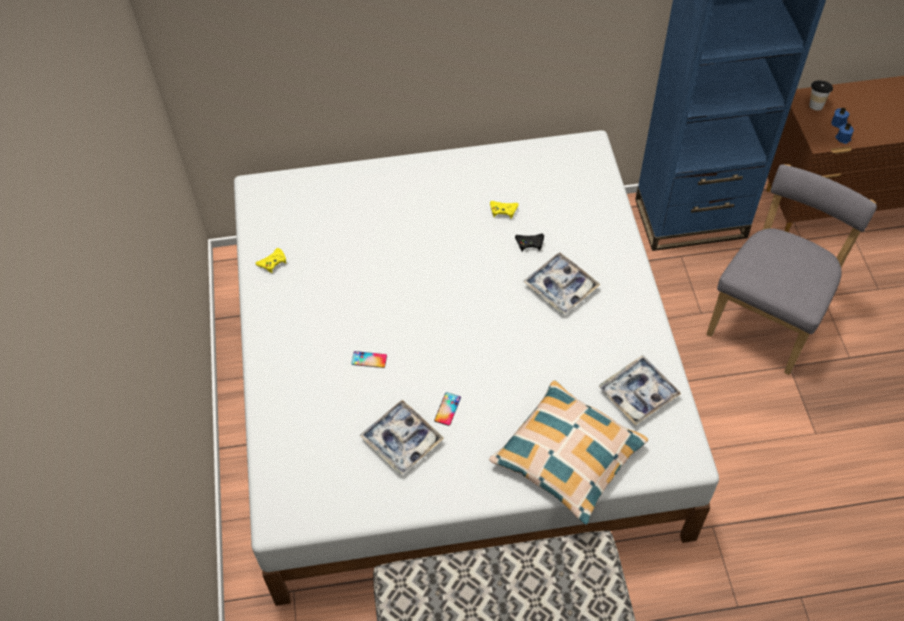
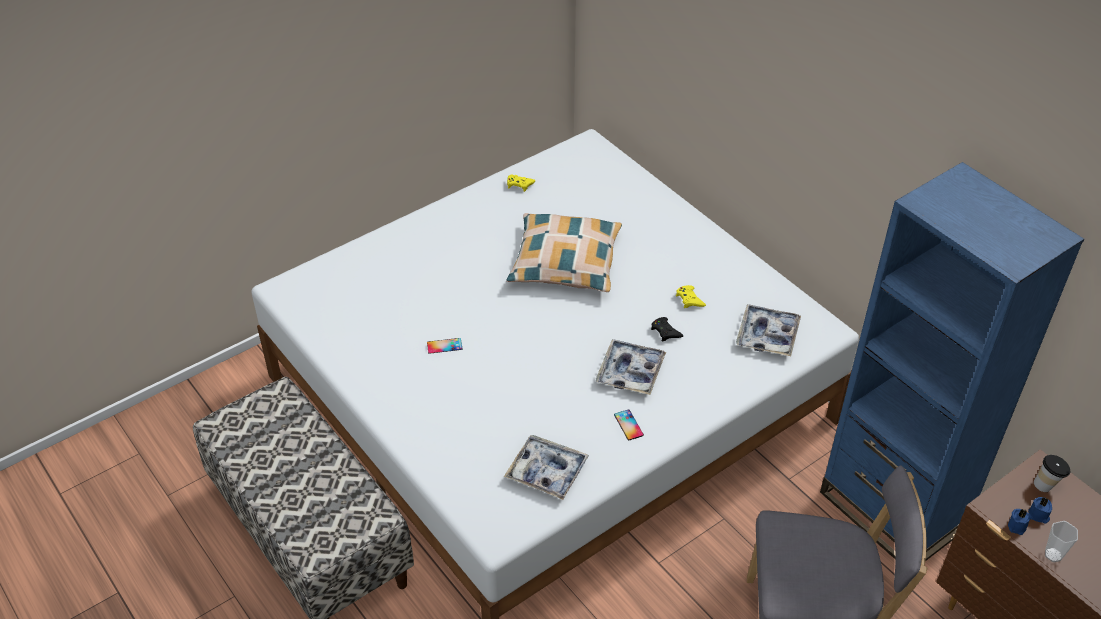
camera: 60 degrees right, 10 degrees down
(369, 359) = (462, 279): phone -> phone (628, 425)
(402, 440) = (395, 330): tray -> tray (767, 335)
(568, 457) = (444, 444): pillow -> pillow (565, 262)
(874, 134) = (1053, 555): none -> cup

